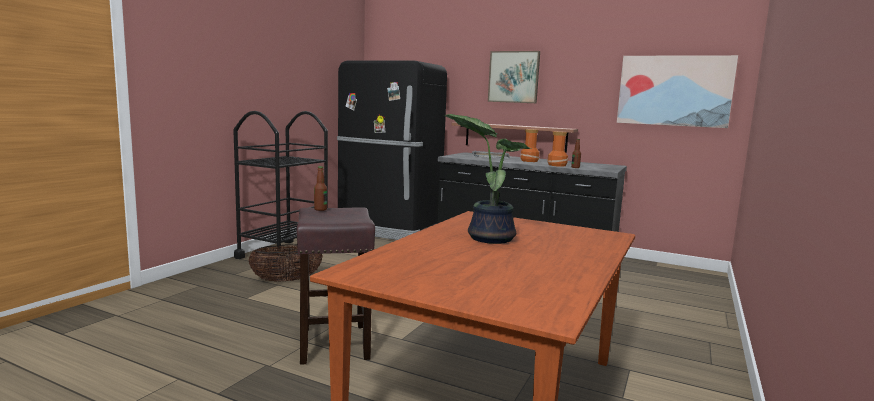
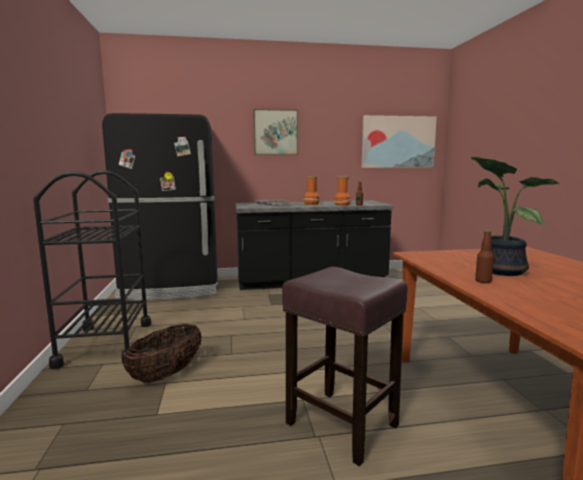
camera: 35 degrees left, 0 degrees up
(320, 209) = (313, 278): bottle -> bottle (483, 281)
(515, 137) = (280, 185): shelf -> none

